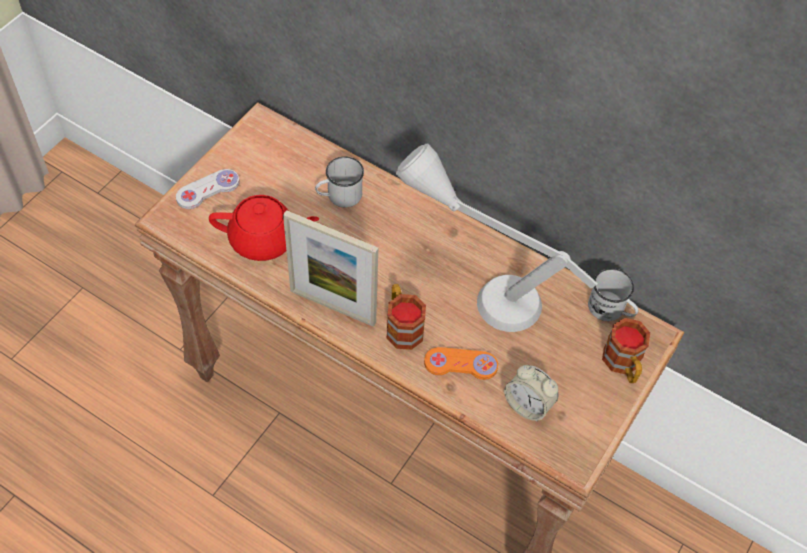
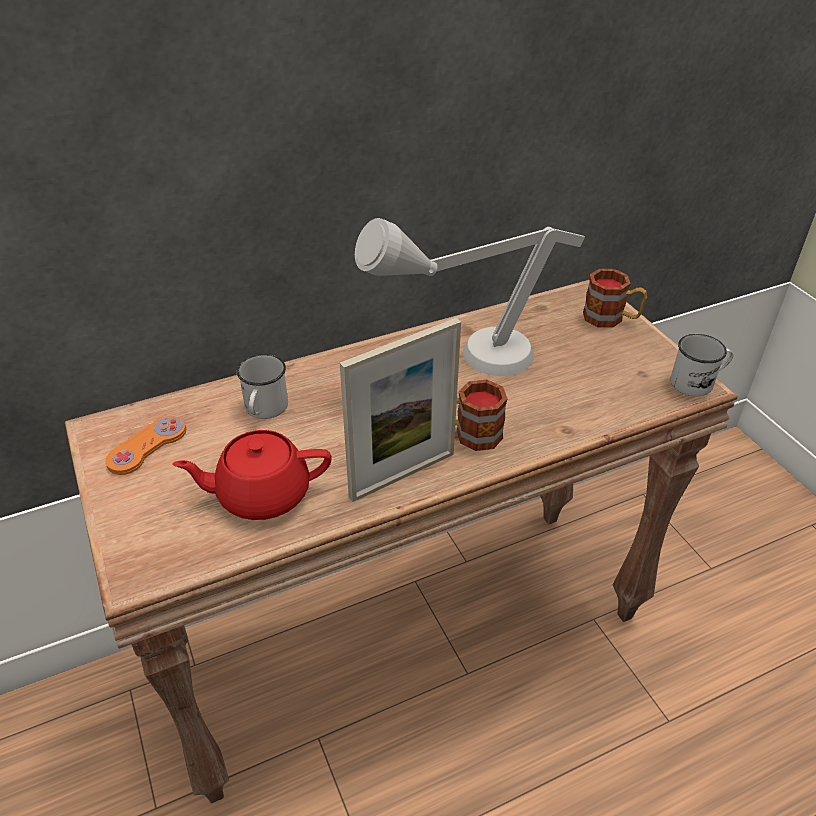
camera: 55 degrees left, 15 degrees down
(208, 190) = (137, 516): white game controller -> none
(264, 240) = (261, 494): red teapot -> red teapot turned 135 degrees counterclockwise
(460, 364) = (545, 412): orange game controller -> orange game controller (147, 446)
(528, 405) = (619, 388): alarm clock -> none
(610, 310) = (549, 302): white mug -> white mug (697, 382)

